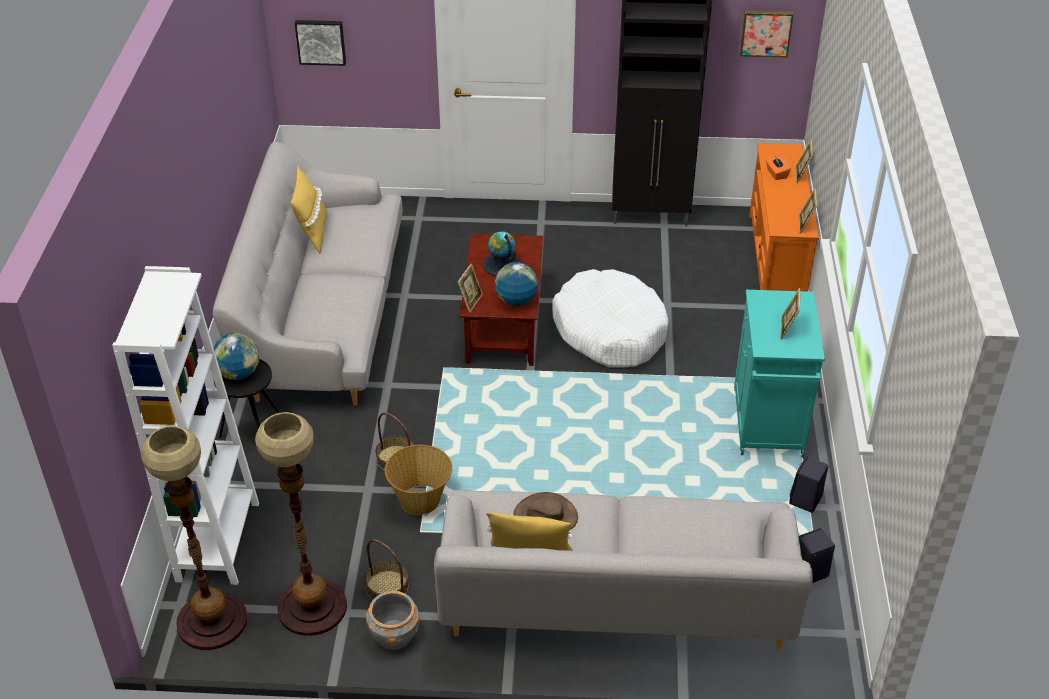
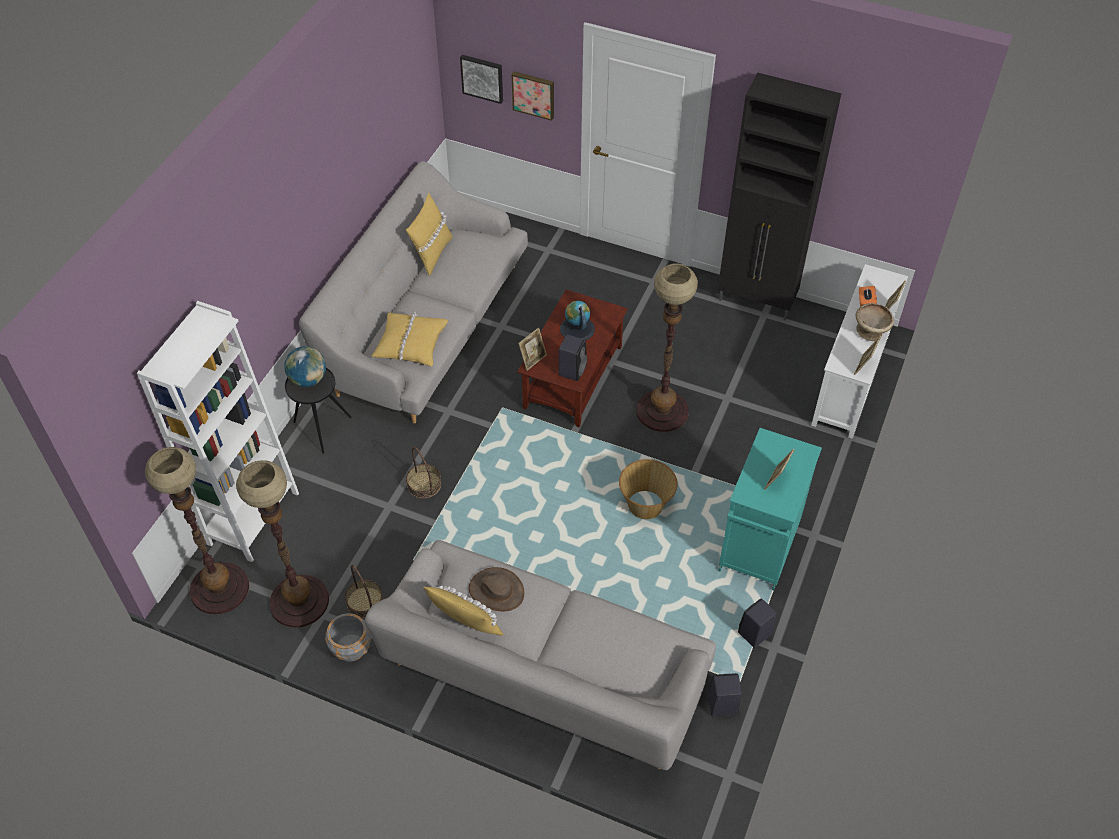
camera: 20 degrees right, 10 degrees up
(332, 318) = (410, 344): none -> yellow pillow
(420, 501) = (426, 530): basket -> basket (645, 506)
(516, 301) = (572, 369): globe -> black speaker
(610, 331) = (662, 411): white dog bed -> floor lamp
(766, 32) = (888, 166): picture -> picture (534, 94)
(776, 261) = (851, 380): orange tv stand -> white tv stand
(795, 195) = (870, 332): none -> beige bowl

